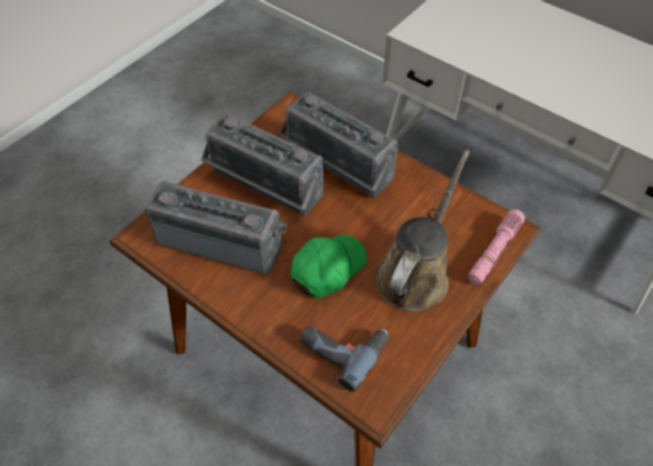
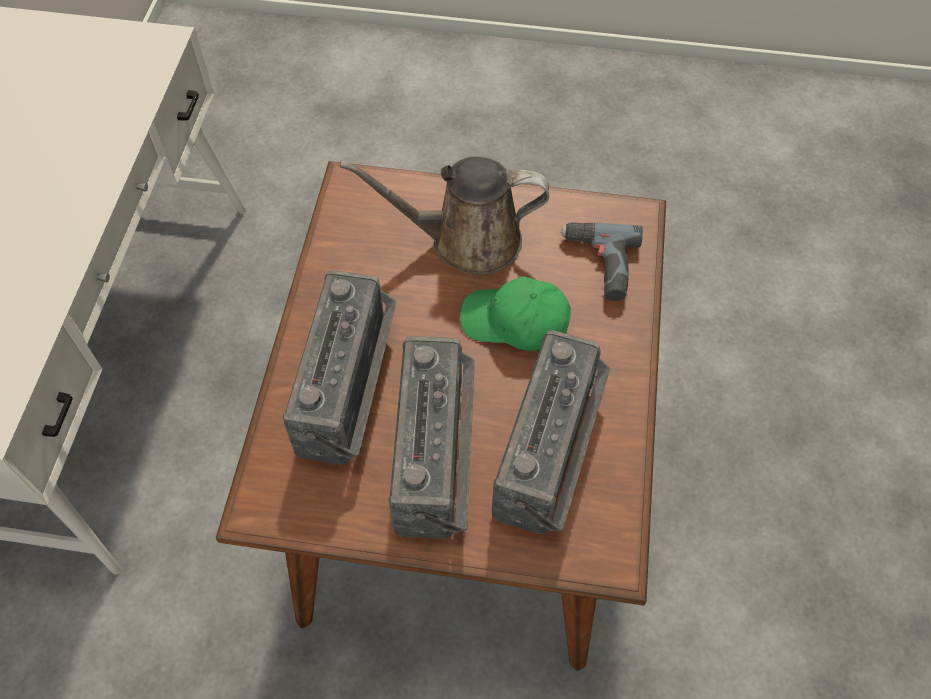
camera: 120 degrees left, 5 degrees up
(223, 240) = (552, 453): radio -> radio turned 150 degrees counterclockwise
(494, 252) = (392, 185): pink flashlight -> none

